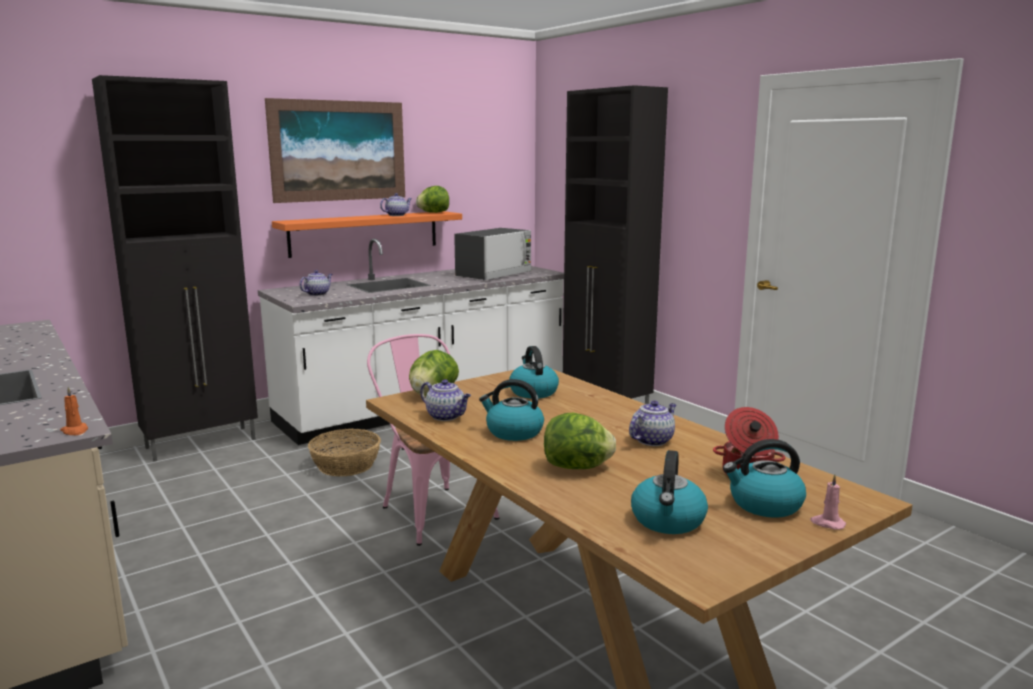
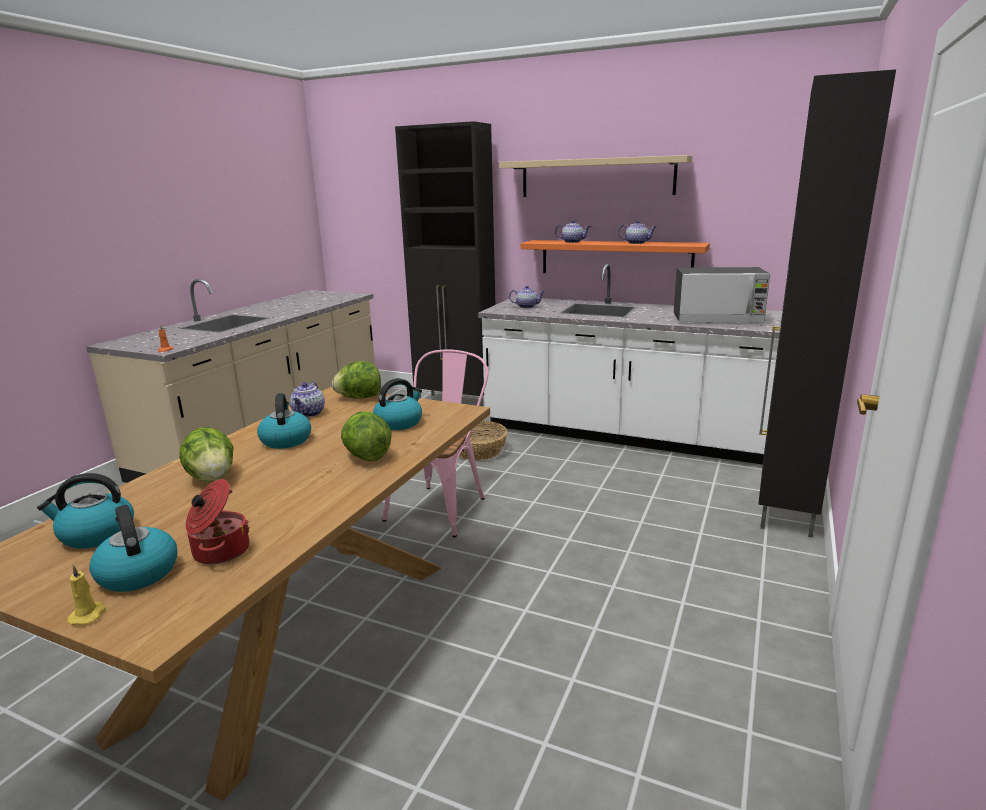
camera: 60 degrees right, 5 degrees up
(339, 151) = (596, 177): picture -> beige shelf
(433, 212) = (686, 243): lettuce -> lettuce (366, 457)
(652, 440) = (297, 492): teapot -> teapot (573, 242)
(827, 523) = (89, 615): pink candle -> yellow candle

